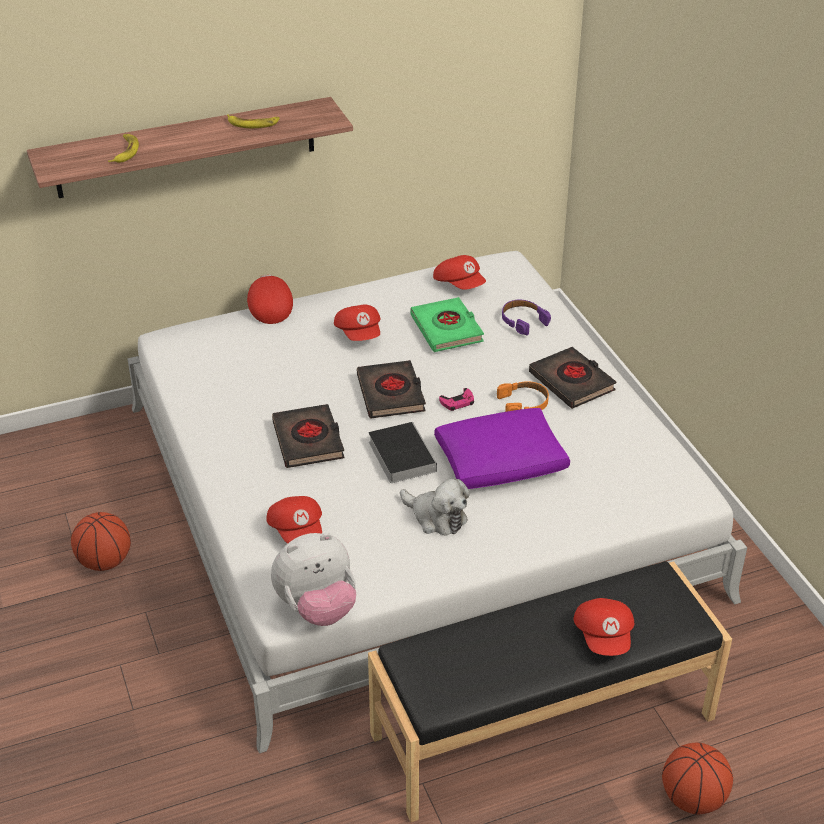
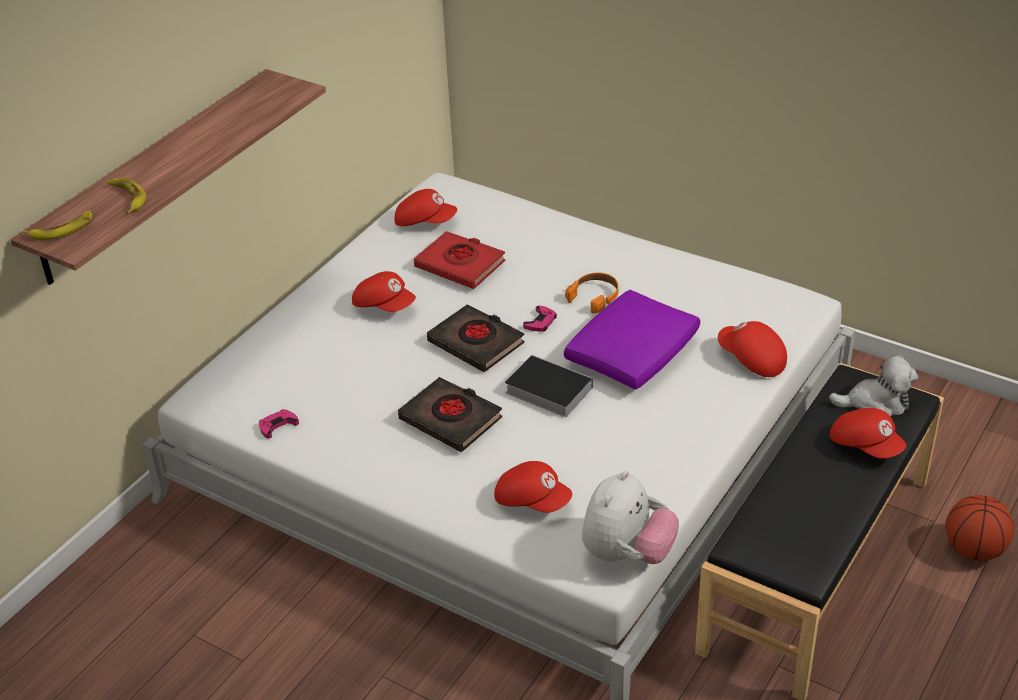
camera: 35 degrees left, 0 degrees up
(104, 562) = (289, 656): basketball -> none
(194, 384) = (277, 425): none -> pink game controller
(253, 124) = (225, 121): banana -> banana (62, 229)
(269, 308) = (267, 322): red cap -> red cap (751, 360)
(436, 517) = (634, 425): plush toy -> plush toy (876, 403)
(447, 329) = (460, 265): green book -> red book
(523, 321) = (516, 228): purple headphones -> none
(572, 382) = (612, 261): black book -> none

